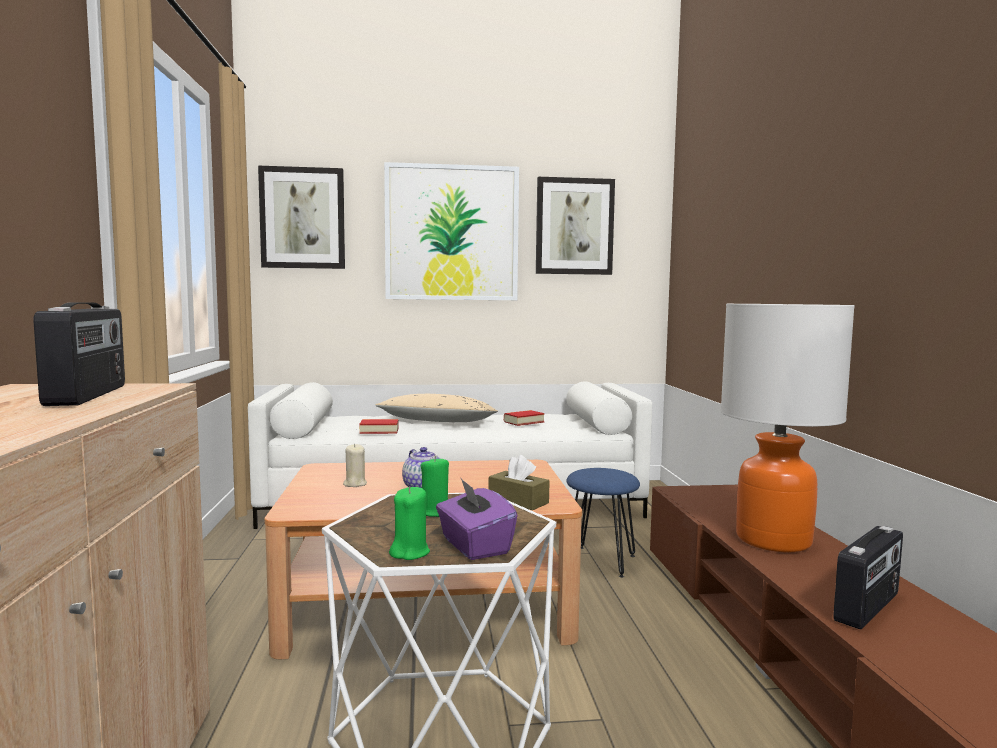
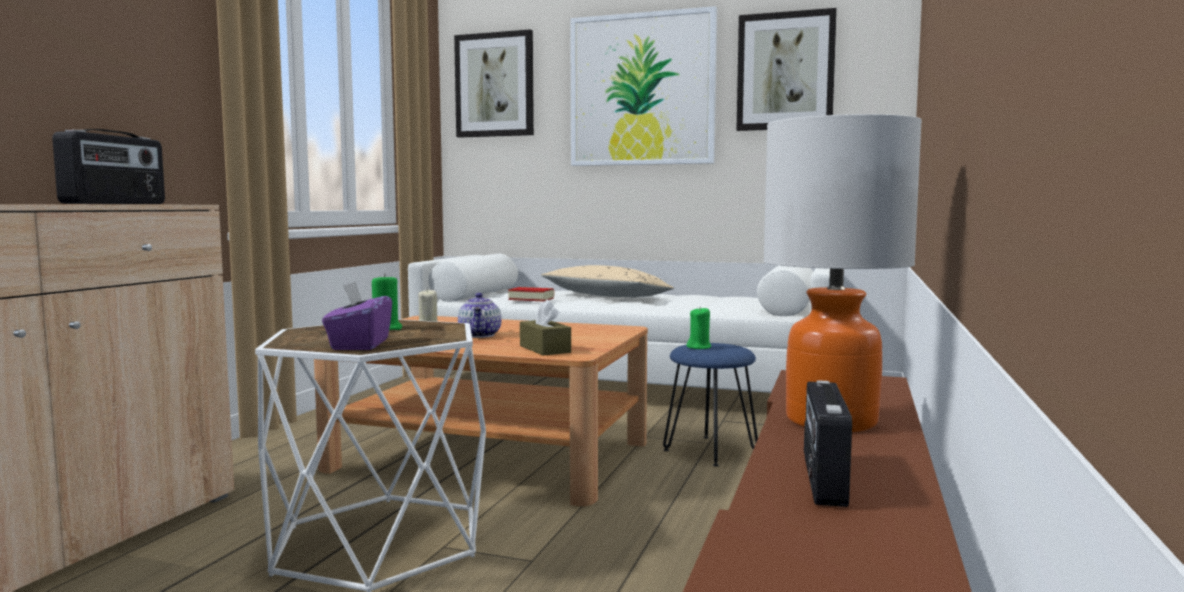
camera: 25 degrees right, 0 degrees up
(410, 552) = (302, 343): green candle -> green candle (699, 347)
(524, 422) = (696, 300): book -> none
(868, 607) = (822, 480): radio -> radio turned 120 degrees clockwise

